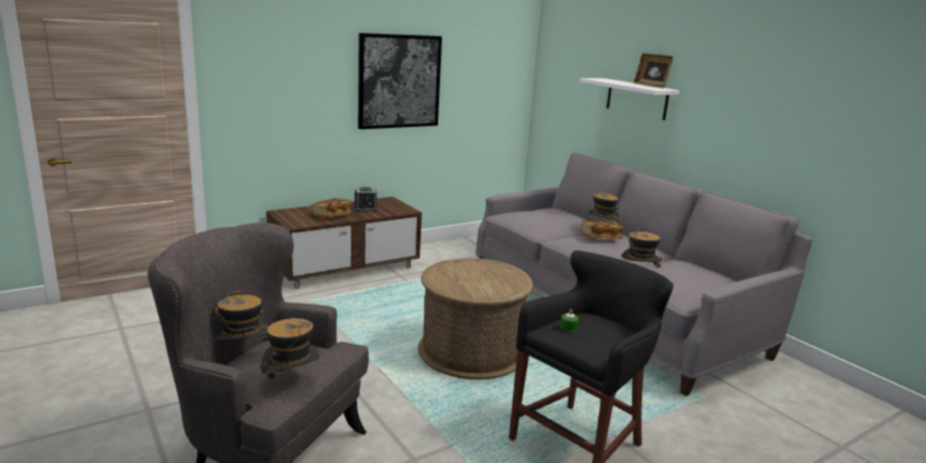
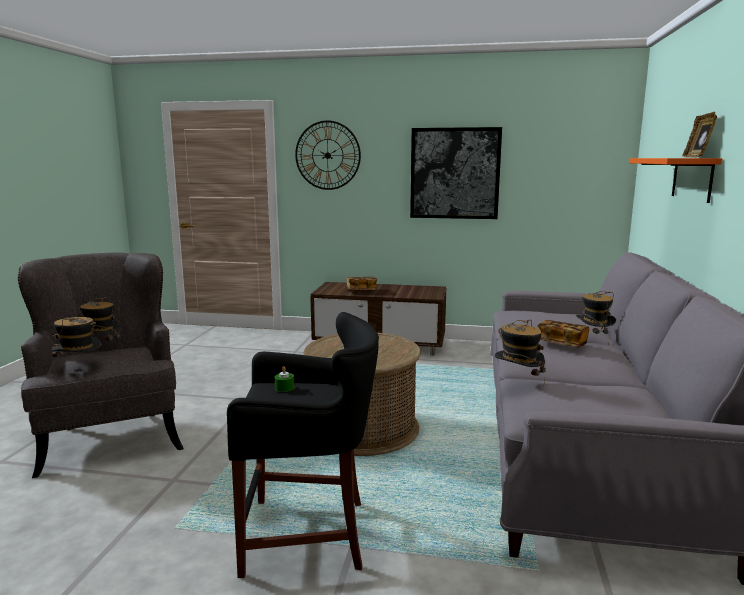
camera: 45 degrees right, 5 degrees down
(265, 61) = (327, 155): none -> wall clock
(365, 209) = (399, 291): alarm clock -> none
(636, 99) = (692, 178): white shelf -> orange shelf

